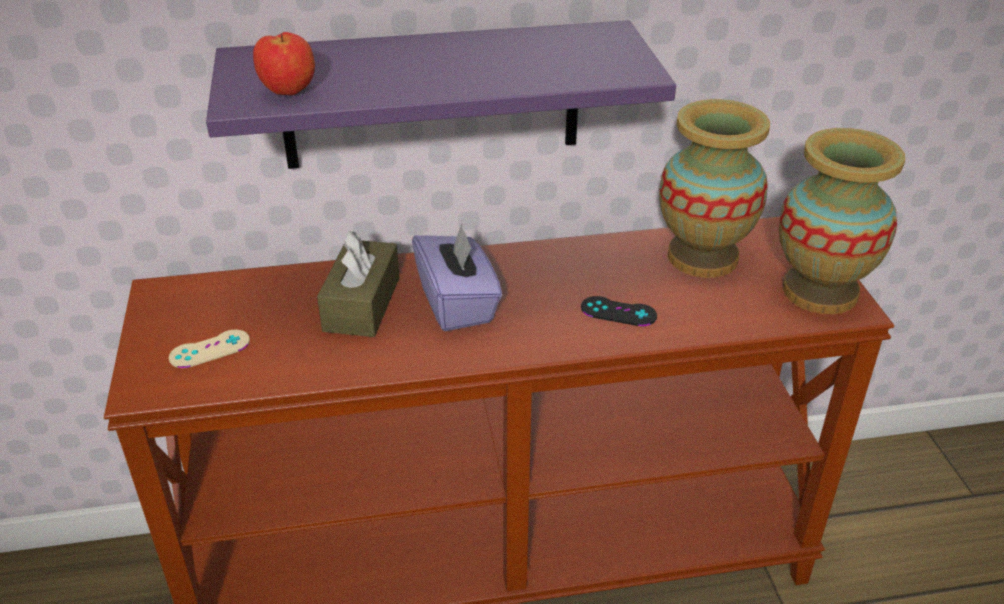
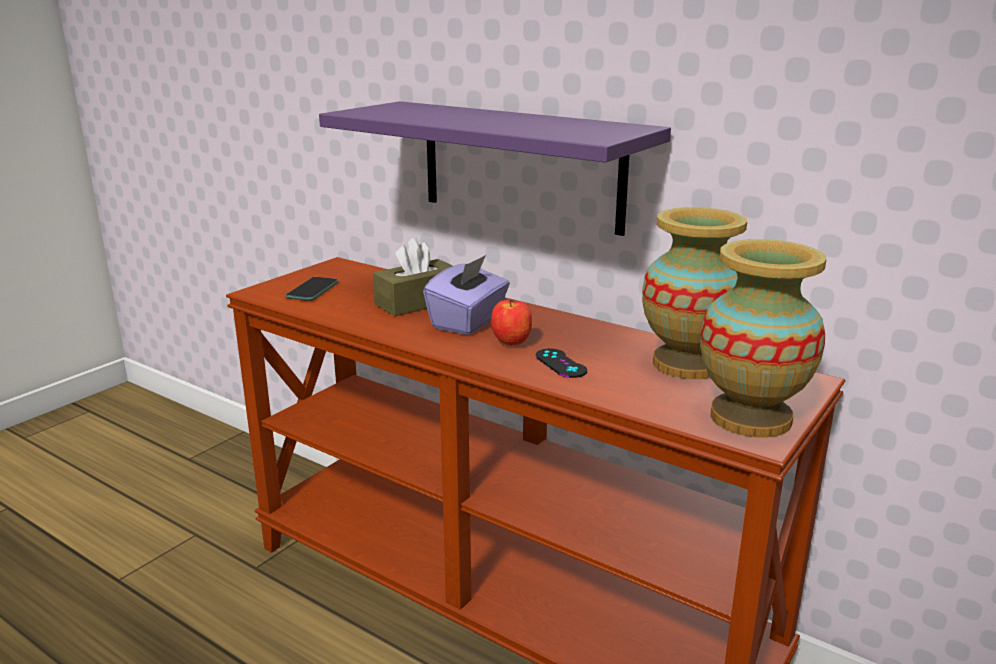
camera: 45 degrees right, 15 degrees down
(210, 349) = (312, 290): beige game controller -> phone
(289, 92) = (380, 113): apple -> apple (512, 343)

